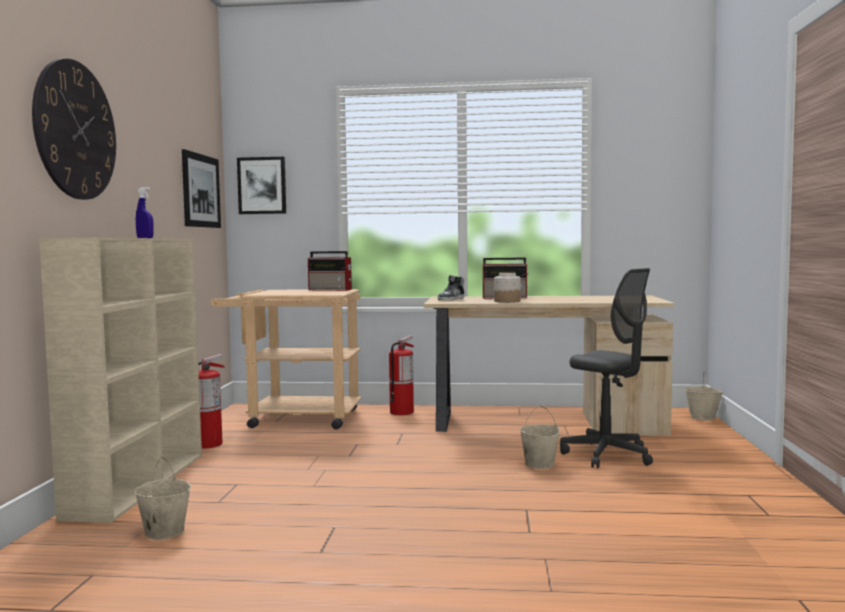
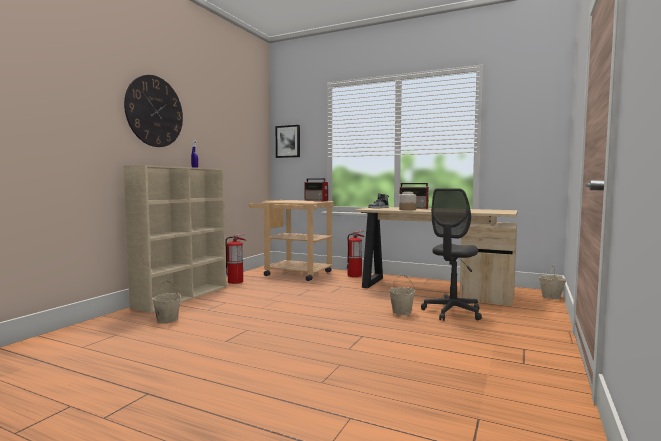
camera: 20 degrees right, 0 degrees up
(201, 191) = (249, 144): picture -> none
(607, 455) = (452, 312): grey office chair -> grey office chair turned 60 degrees clockwise

